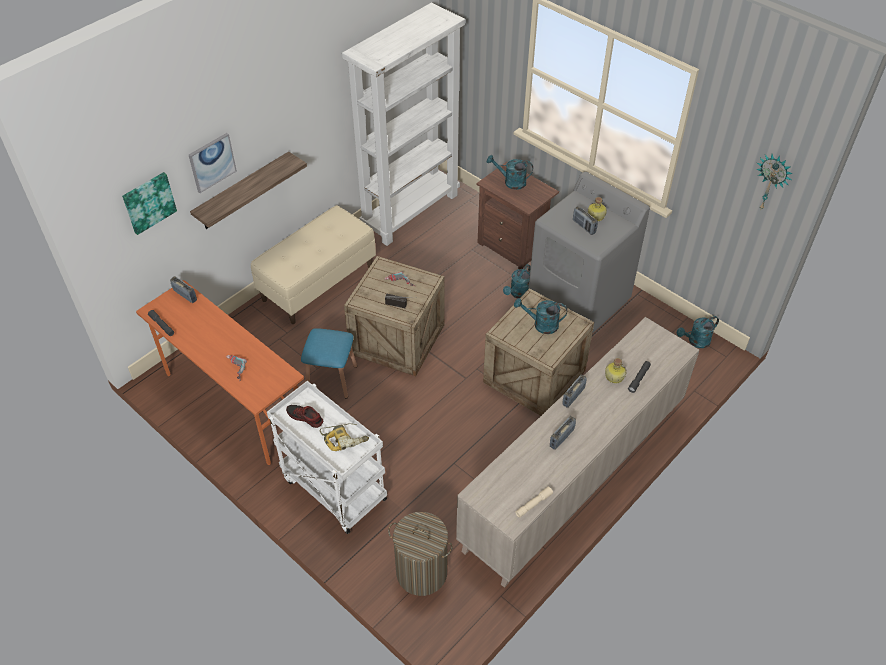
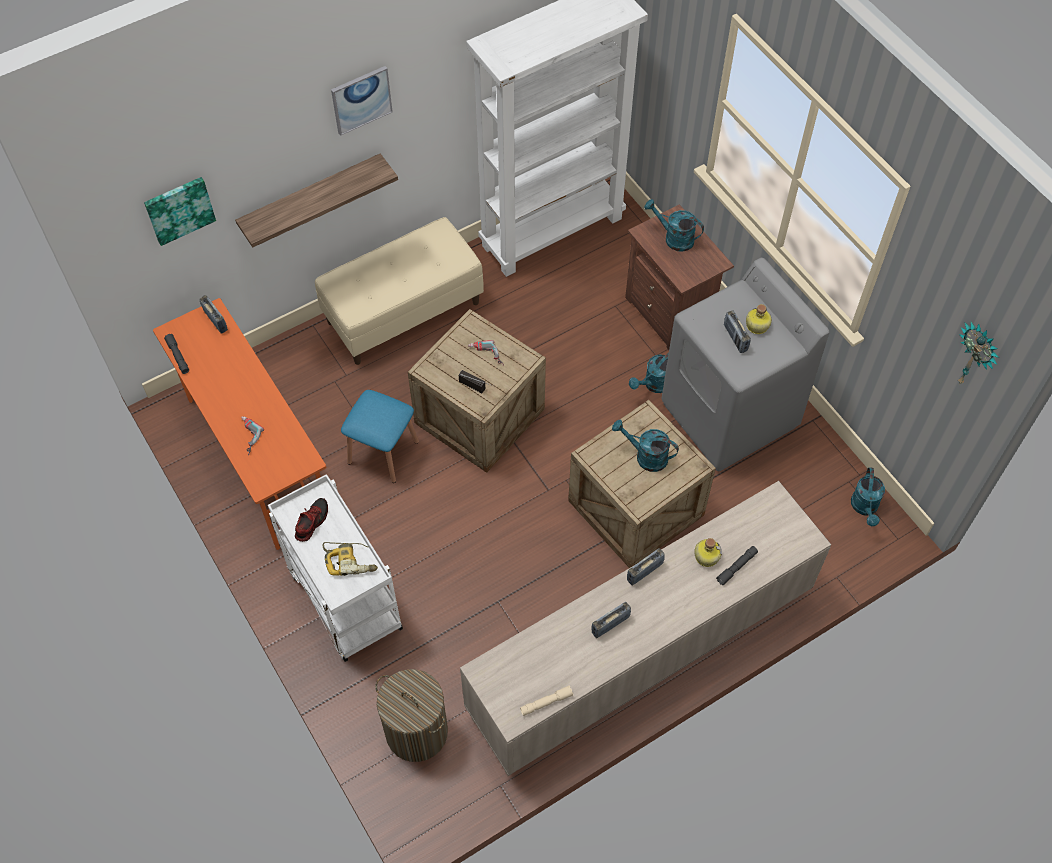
camera: 15 degrees right, 10 degrees up
(212, 162) = (269, 166): picture -> picture (361, 99)
(305, 418) = (311, 522): shoe -> shoe turned 75 degrees clockwise
(695, 341) = (865, 508): turquoise watering can -> turquoise watering can turned 75 degrees counterclockwise

